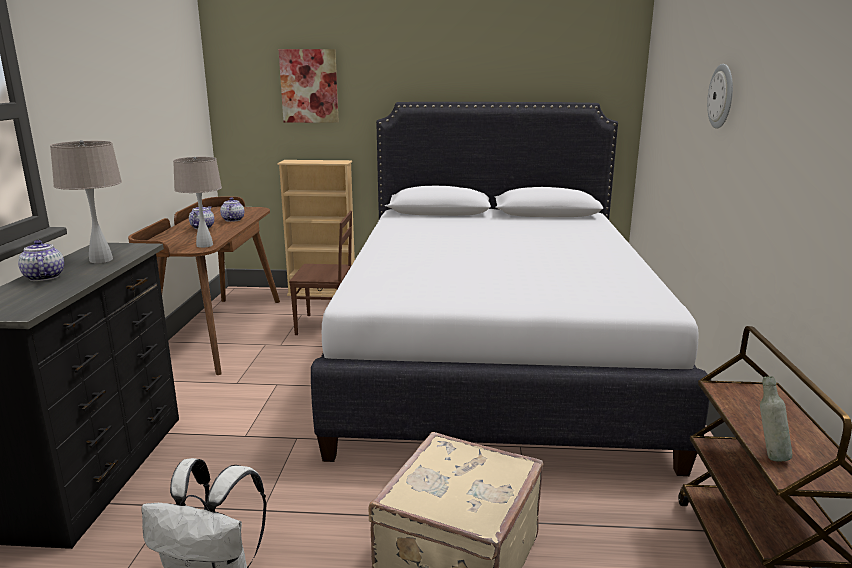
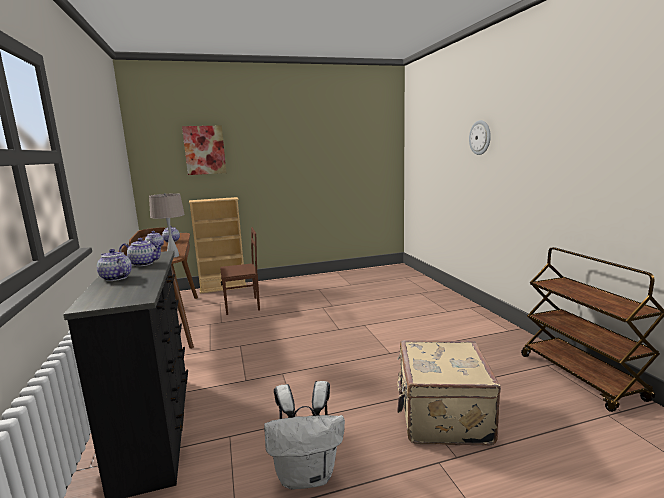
camera: 20 degrees left, 5 degrees down
(101, 260) = (144, 263): beige table lamp -> teapot
(493, 358) = (363, 305): white bed -> none
(769, 455) = (602, 306): grey bottle -> none

